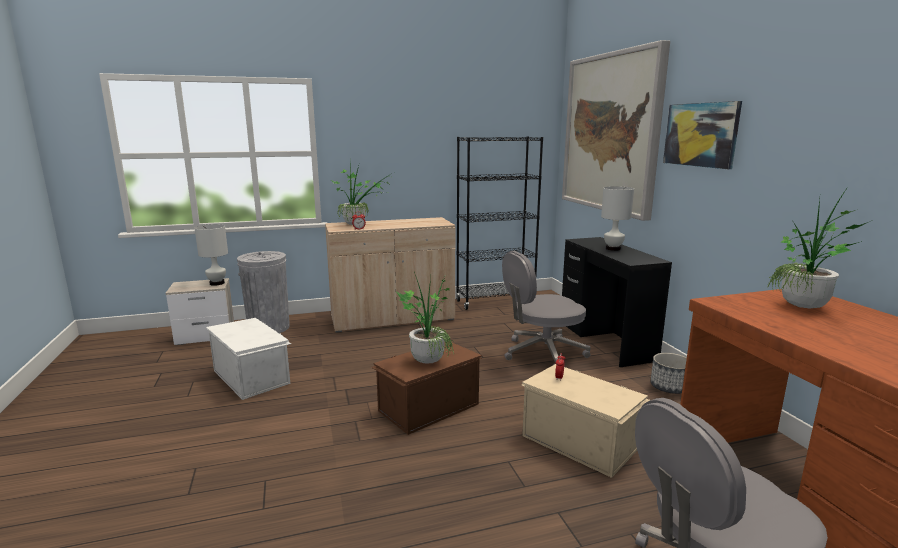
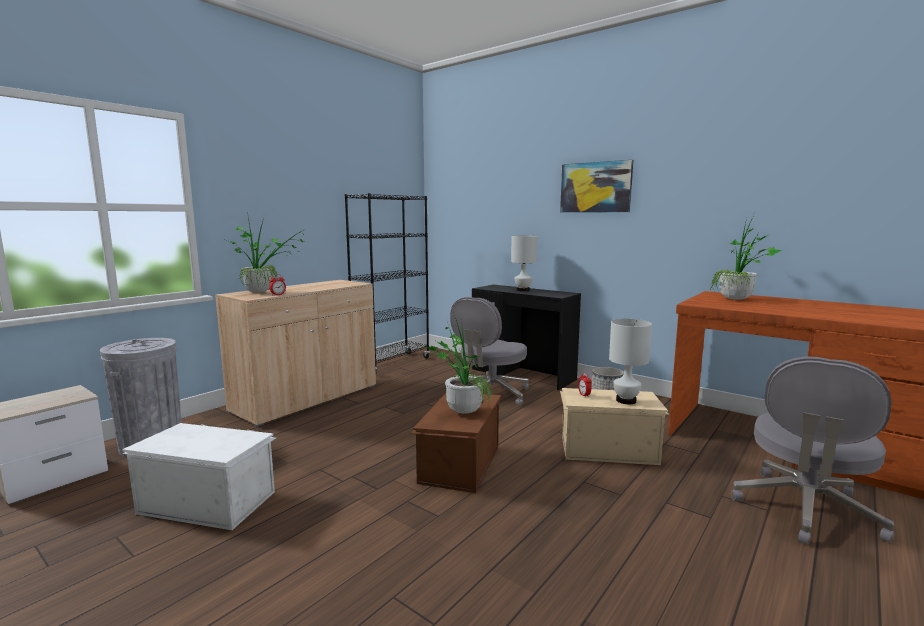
camera: 35 degrees left, 5 degrees down
(217, 283) = (72, 393): white table lamp -> white table lamp (625, 400)
(610, 133) = (492, 191): picture -> none

